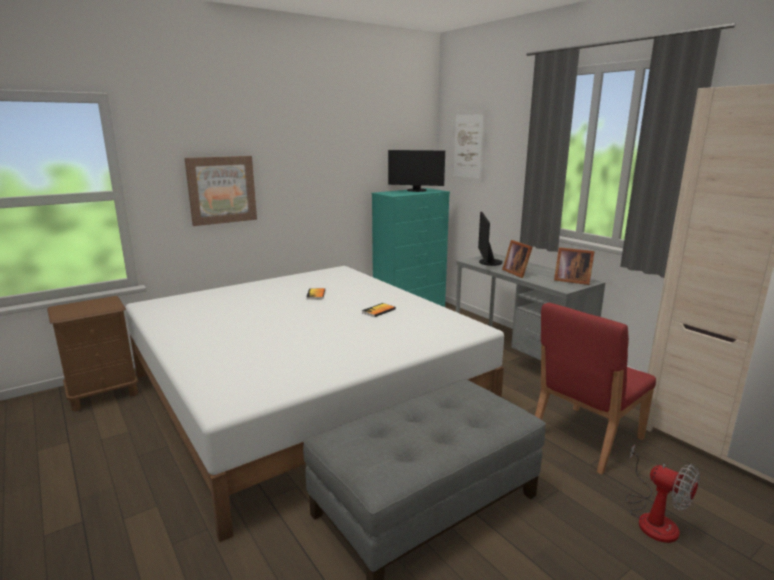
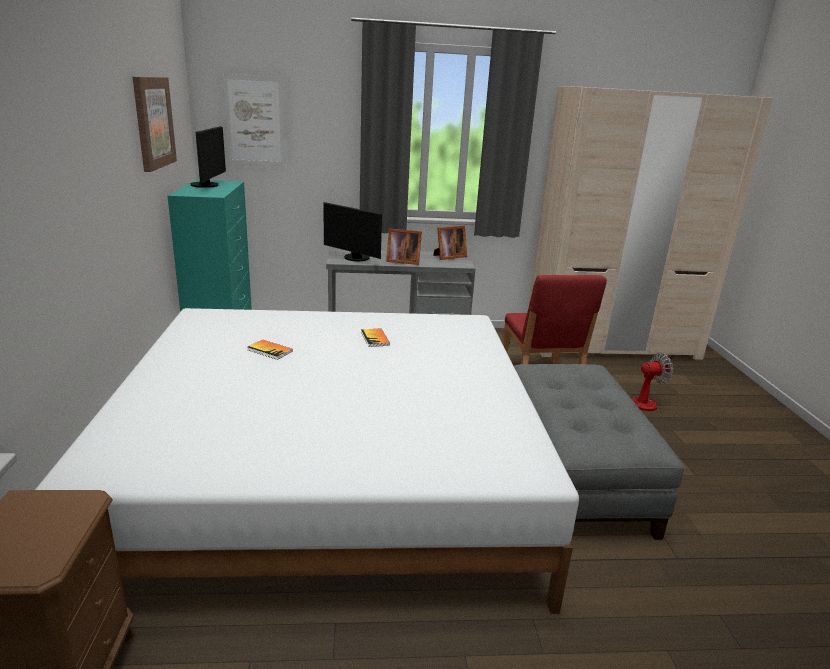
camera: 60 degrees left, 5 degrees up
(221, 190) = (53, 226): picture -> picture (153, 122)
(416, 190) = (207, 185): monitor -> monitor turned 45 degrees counterclockwise

